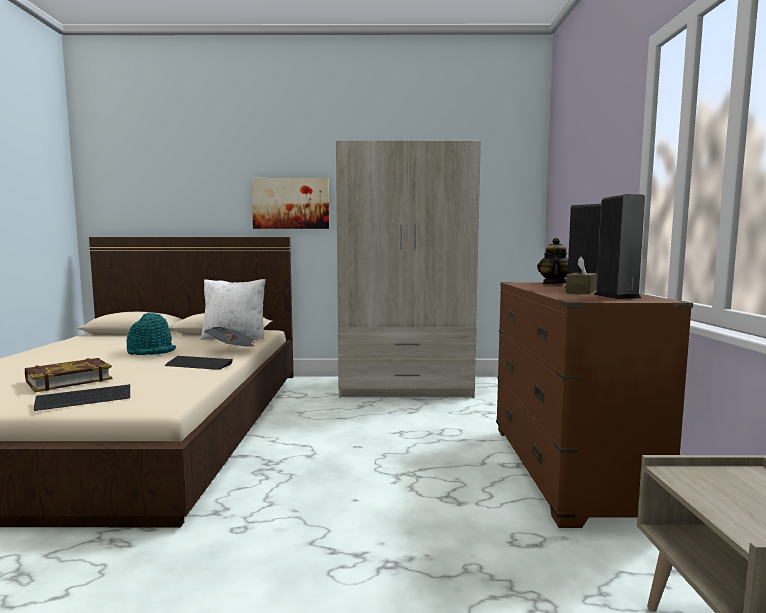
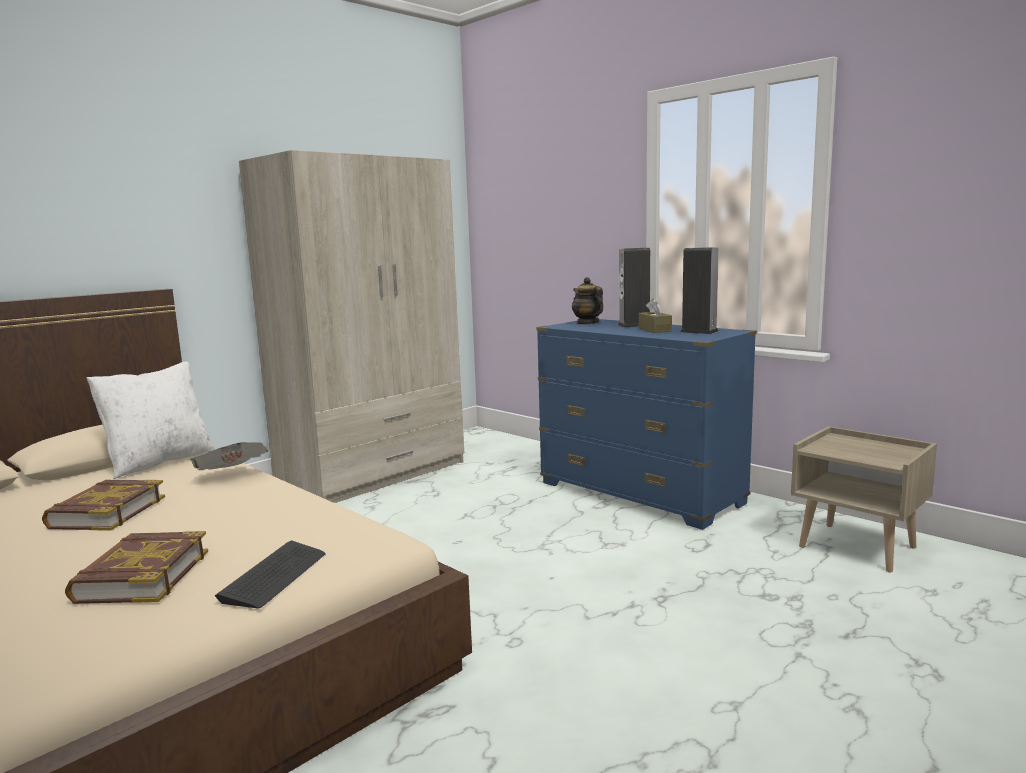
camera: 45 degrees left, 5 degrees up
(151, 351) = (107, 512): turquoise hat -> book
(198, 364) = (255, 502): keyboard -> none
(291, 203) = (162, 234): picture -> none
(566, 471) = (640, 494): brown dresser -> blue dresser

